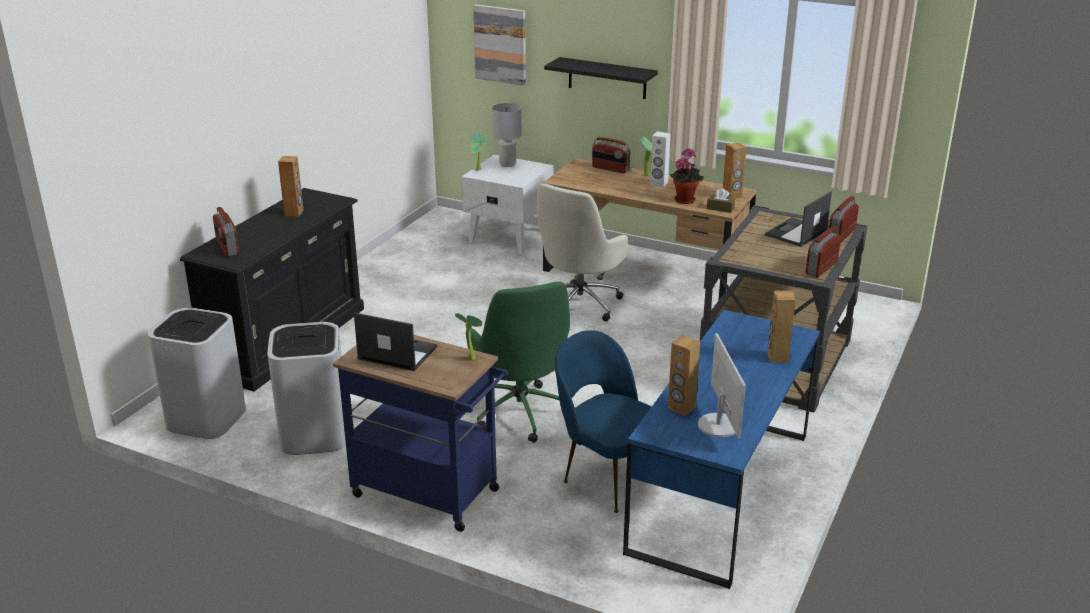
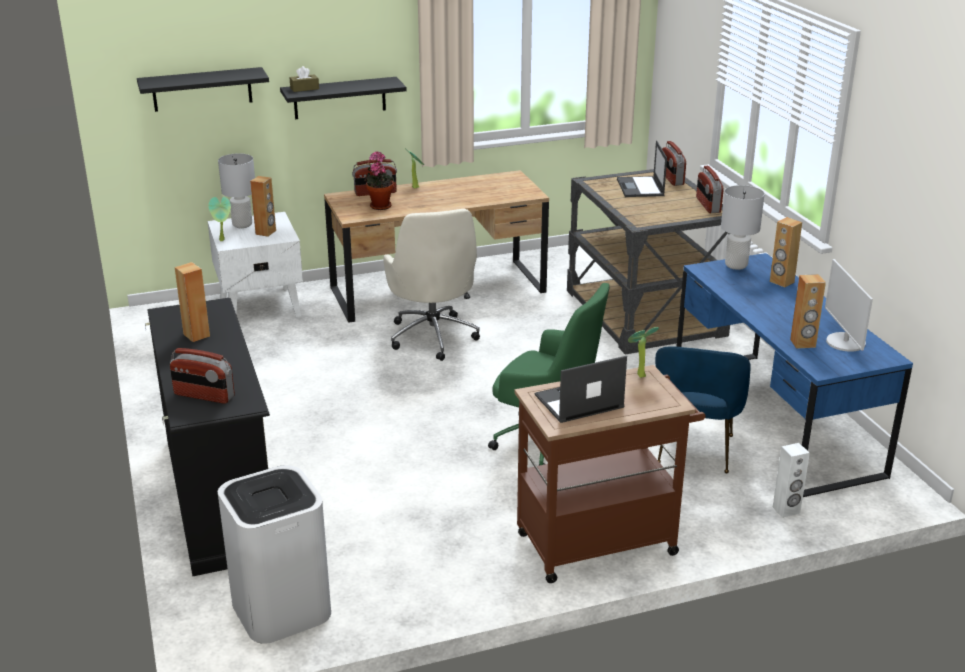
camera: 45 degrees left, 0 degrees up
(314, 434) = (415, 558): white trash can -> none
(429, 494) = (601, 544): blue cart -> brown cart
(500, 44) = (202, 89): picture -> black shelf
(606, 478) = (694, 454): blue chair -> blue chair turned 75 degrees counterclockwise
(659, 184) = (440, 191): white speaker -> white speaker (786, 510)
(685, 199) = (486, 196): potted plant -> potted plant (379, 205)
(719, 425) = (845, 342): monitor -> monitor turned 135 degrees counterclockwise
(720, 208) = (526, 193): brown tissue box -> brown tissue box (304, 88)
(732, 196) = (514, 181): brown speaker -> brown speaker (266, 232)
(765, 329) = (736, 267): none -> grey table lamp

